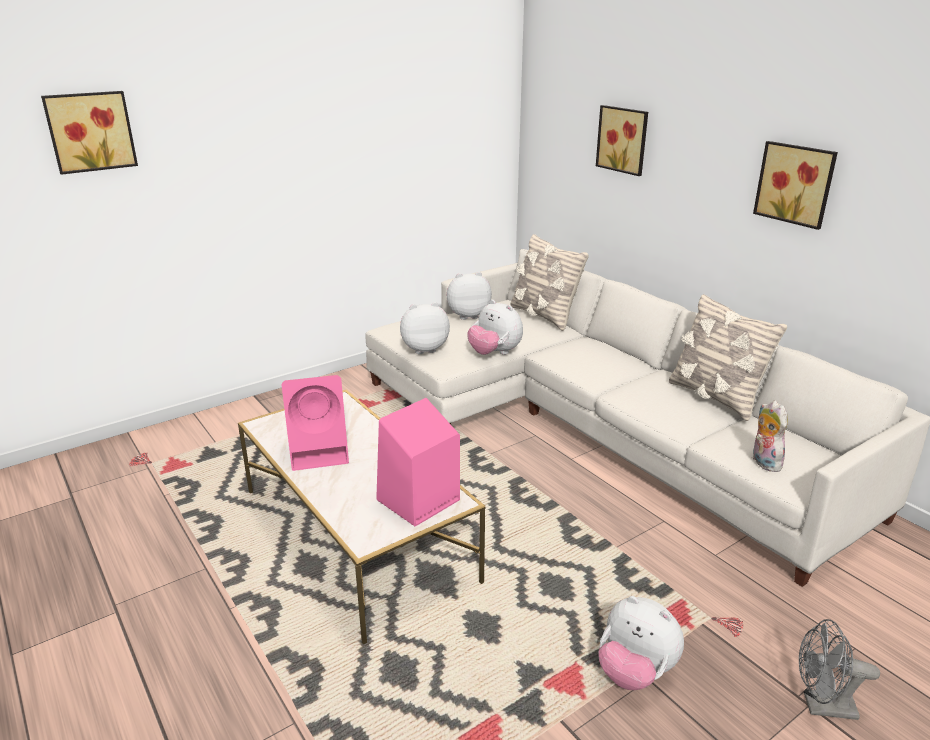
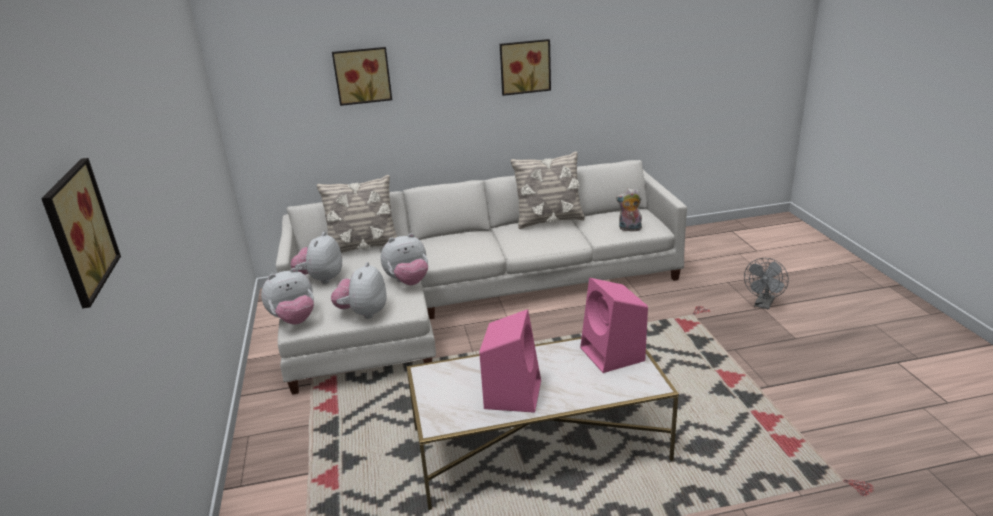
camera: 65 degrees left, 0 degrees up
(635, 672) = (728, 352): plush toy -> plush toy (294, 320)

